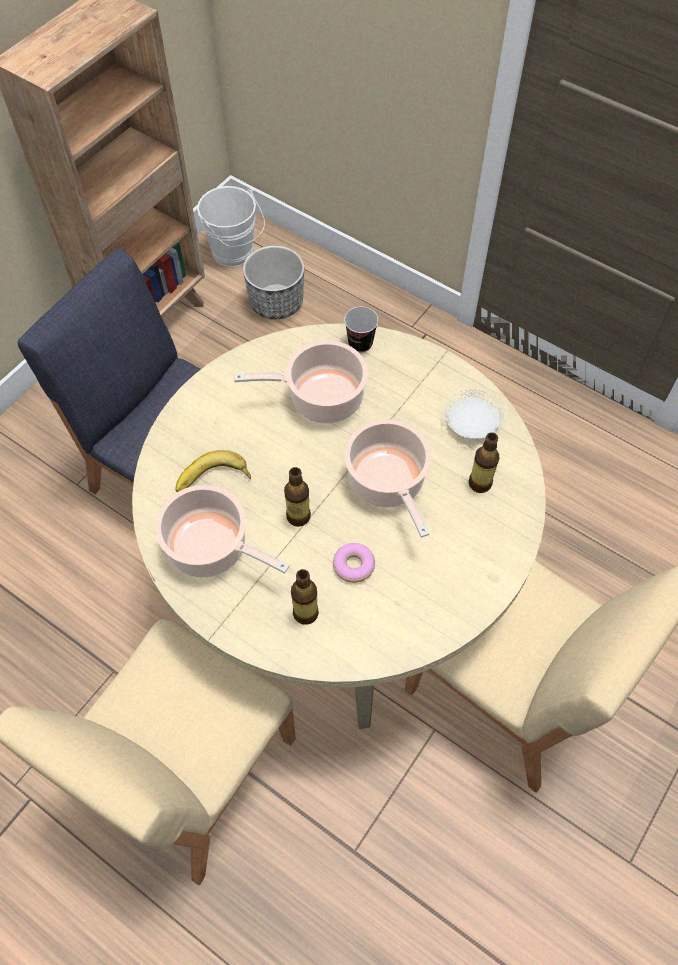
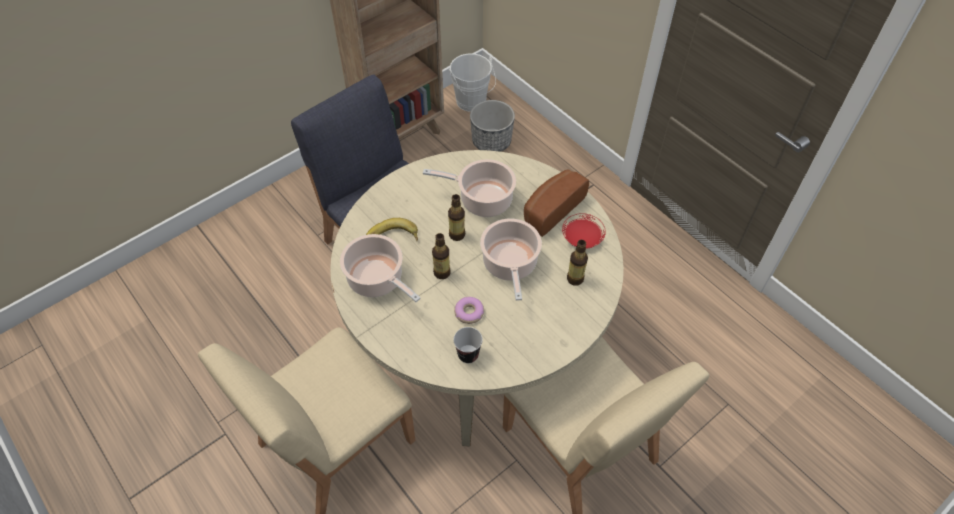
camera: 15 degrees right, 5 degrees down
(305, 613) = (426, 335): bottle -> bottle (457, 234)
(360, 343) = (521, 169): cup -> cup (468, 354)
(417, 392) = (550, 209): none -> bread
(471, 424) = (582, 238): white plate -> red plate

